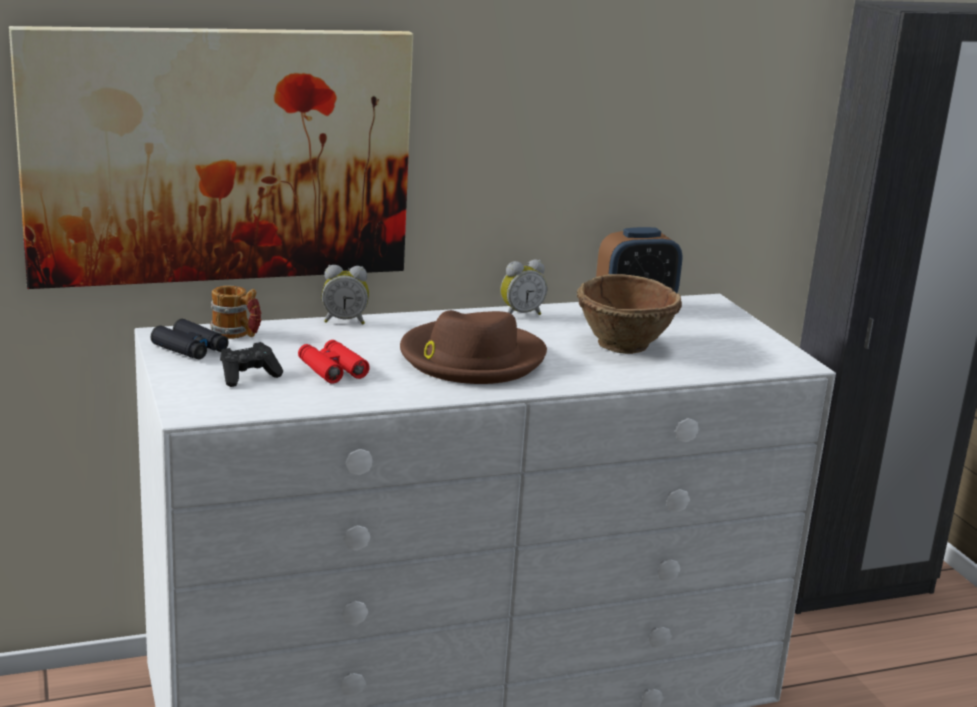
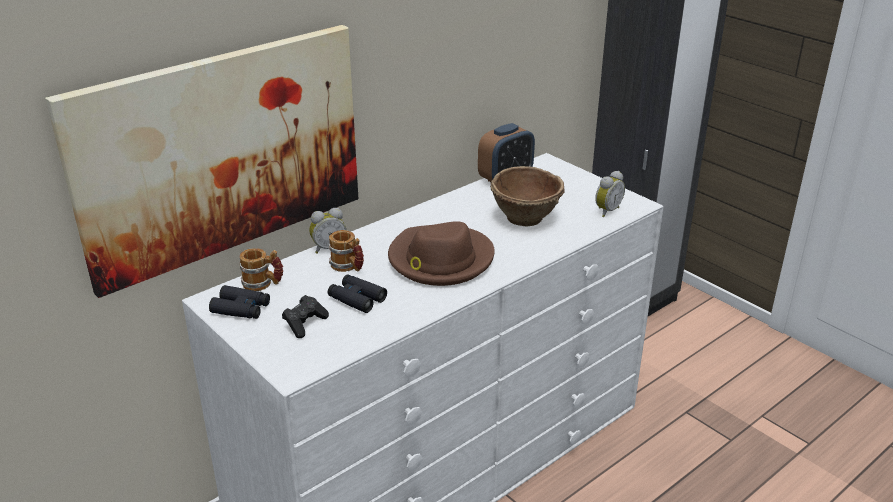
camera: 20 degrees left, 10 degrees up
(332, 369) = (357, 299): red binoculars -> black binoculars
(351, 341) = (348, 267): none -> mug
(520, 314) = (439, 207): alarm clock -> alarm clock (606, 211)

